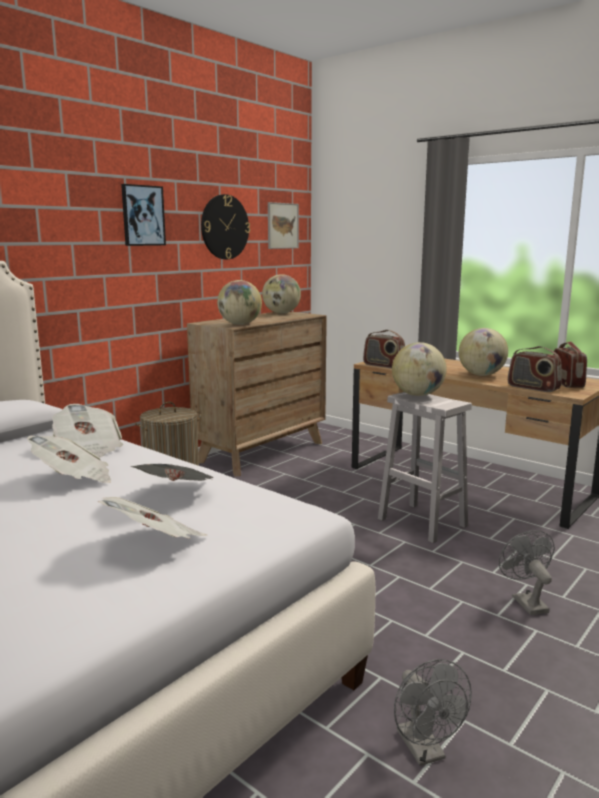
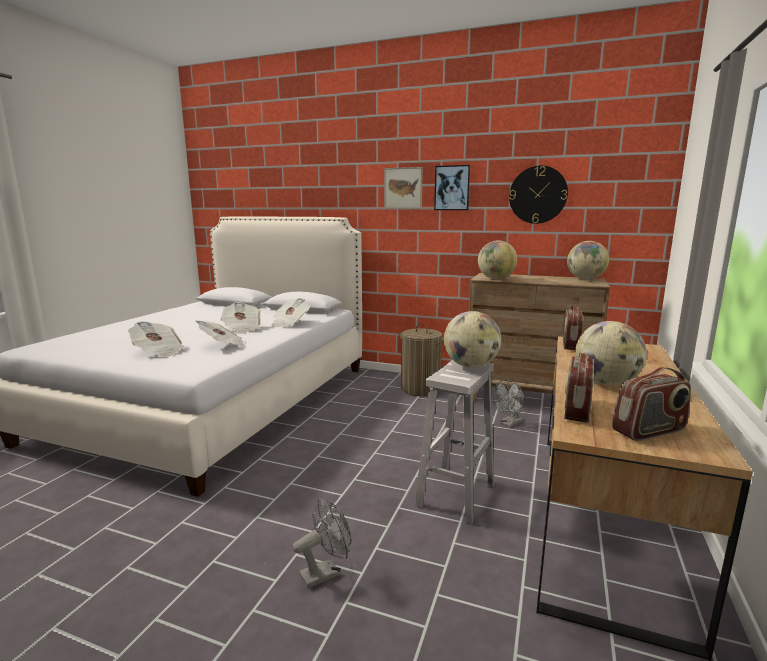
camera: 70 degrees right, 0 degrees up
(282, 226) = (624, 192): picture -> picture (403, 188)
(425, 751) = (129, 529): grey fan -> grey fan (509, 423)

